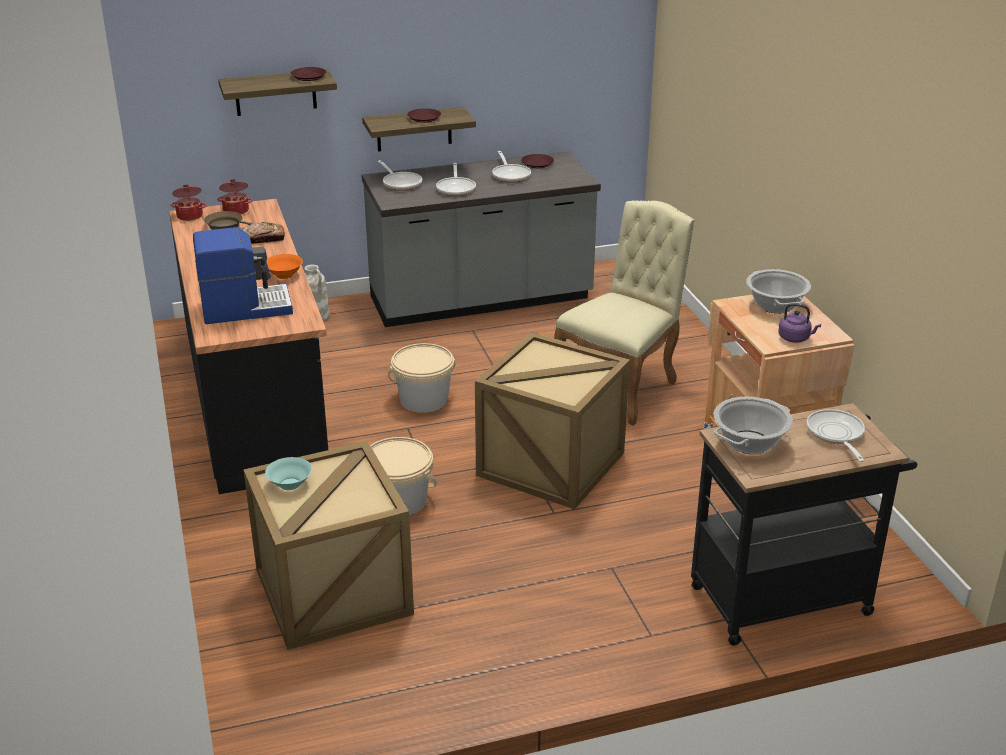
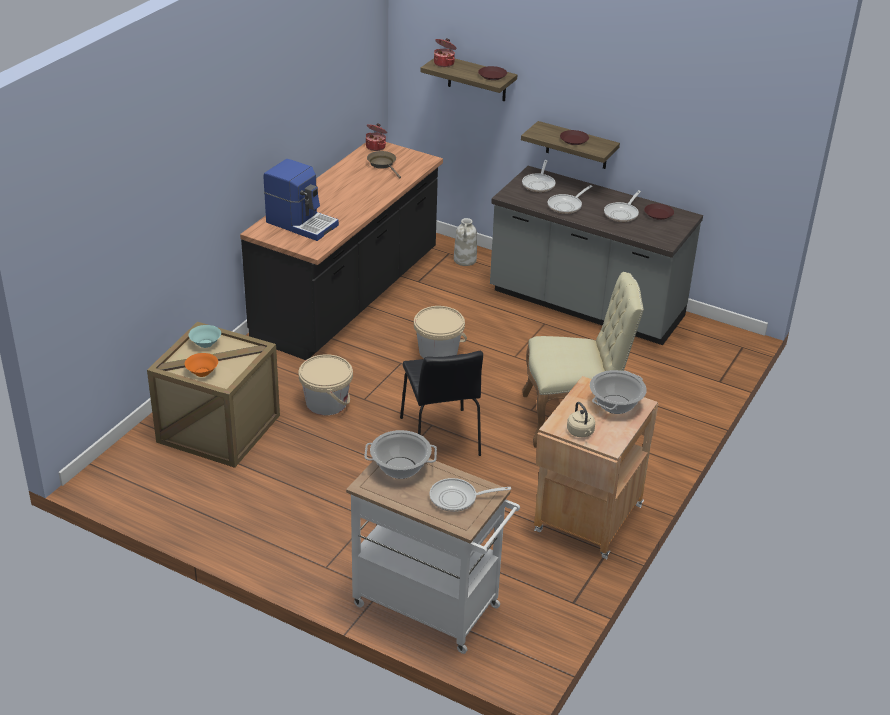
camera: 45 degrees right, 5 degrees up
(236, 210) = (406, 155): cooking pot -> cooking pot (444, 63)
(263, 239) = (386, 183): bread -> none
(284, 275) = (356, 213): orange bowl -> orange bowl (202, 372)
(551, 465) = (441, 438): crate -> black chair
(785, 600) = (430, 608): black cart -> white cart
(795, 338) = (581, 432): purple kettle -> beige kettle
(836, 435) = (457, 499): frying pan -> frying pan turned 135 degrees counterclockwise

